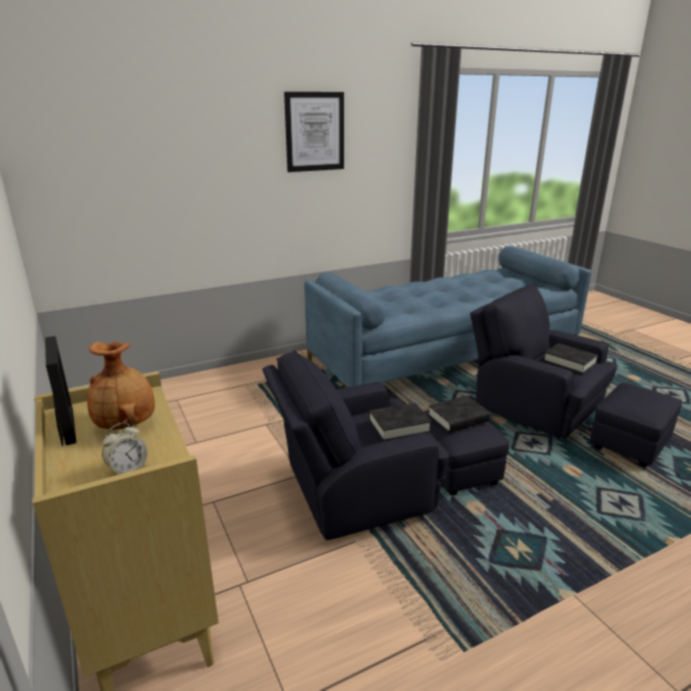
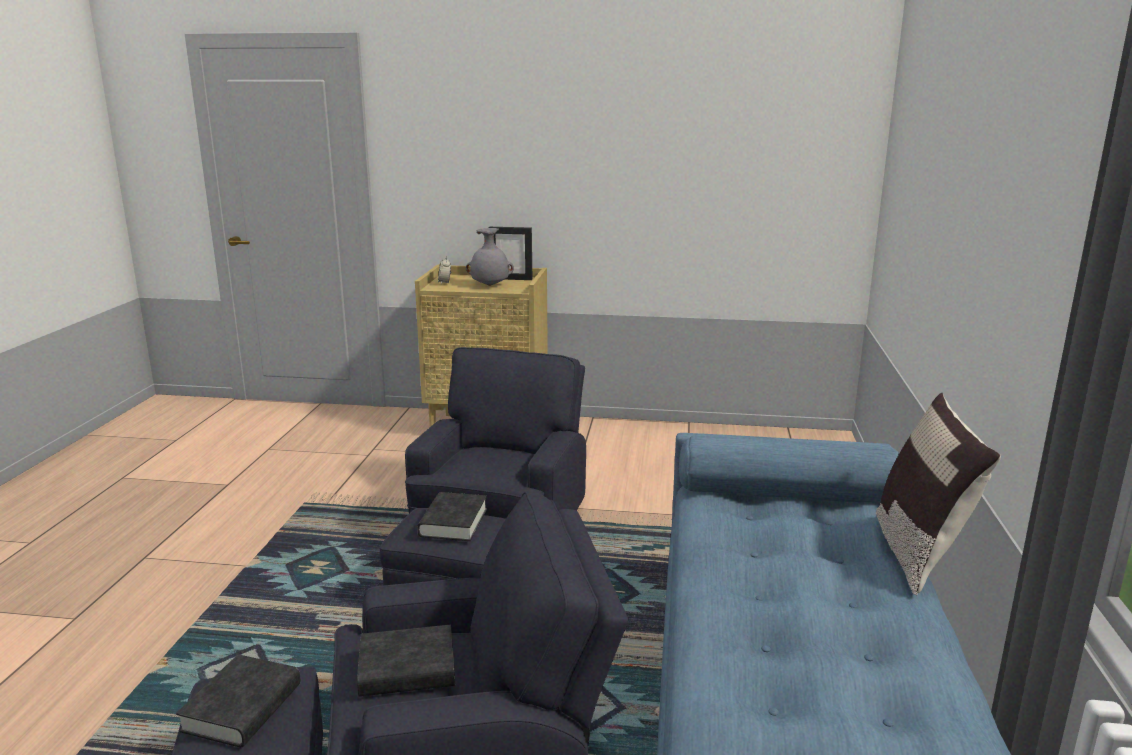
camera: 125 degrees right, 5 degrees down
(127, 425) = (490, 285): brown vase -> grey vase
(314, 132) = (1018, 171): picture -> none
(372, 286) = (919, 554): none -> pillow
(399, 425) = (474, 464): black book -> black book (242, 708)

